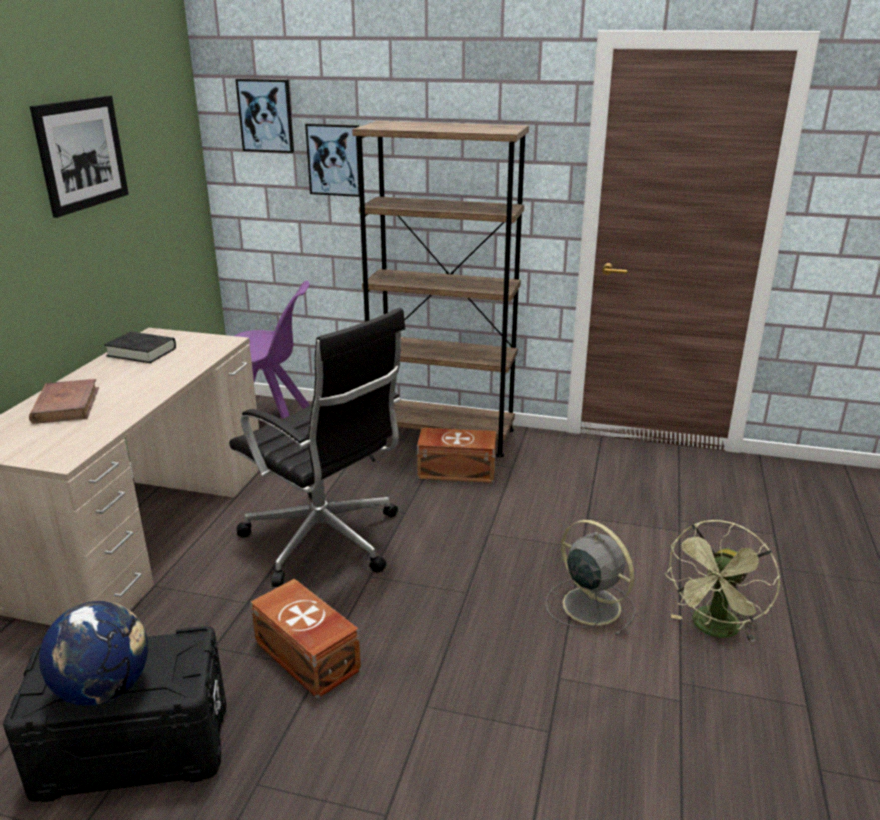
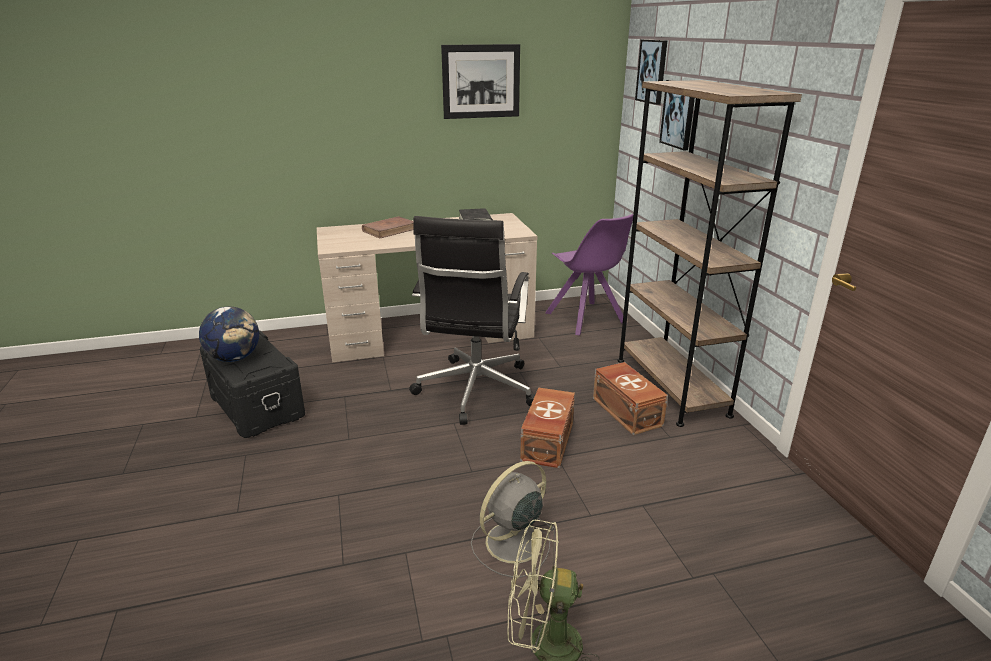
camera: 60 degrees right, 0 degrees up
(306, 657) = (355, 430): brown storage box -> brown storage box (546, 442)
(589, 604) = (511, 543): grey fan -> grey fan turned 150 degrees counterclockwise

